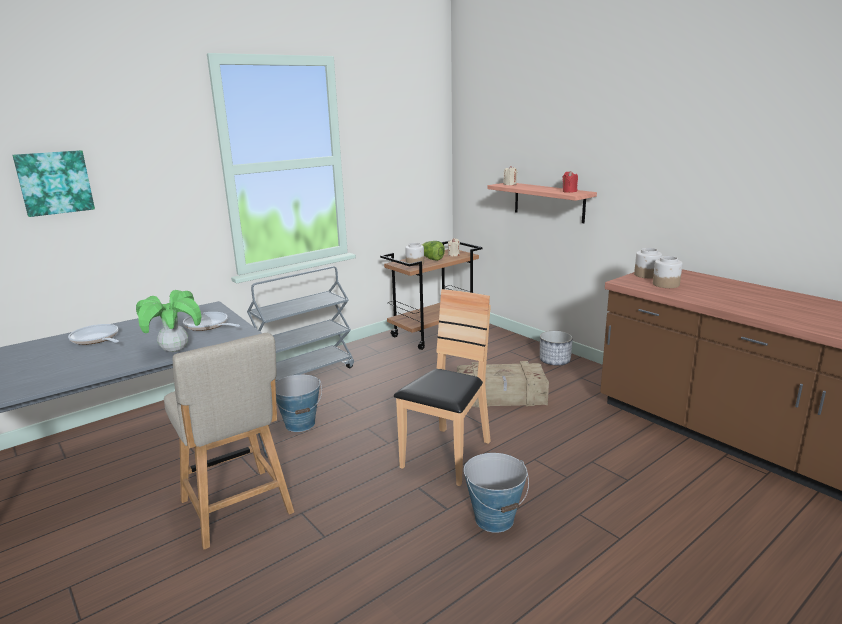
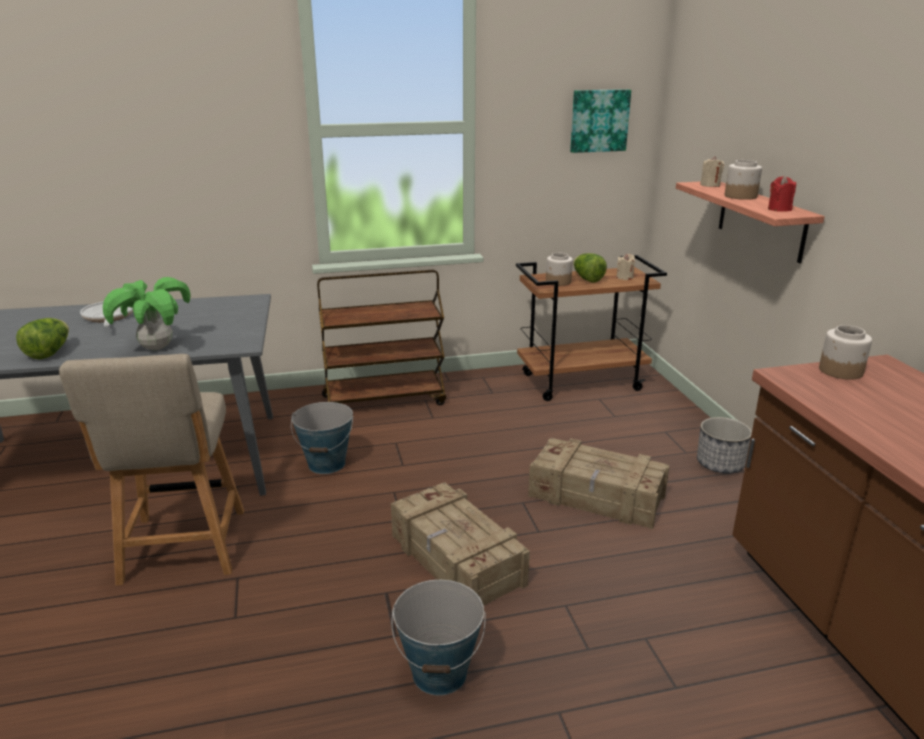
camera: 25 degrees right, 5 degrees up
(54, 182) = (108, 132): picture -> picture (599, 120)
(77, 372) = (49, 353): none -> lettuce
(208, 326) = (222, 324): frying pan -> none
(305, 373) = (384, 400): grey cart -> brown cart
(447, 455) = (456, 561): brown chair -> crate
(665, 284) = (852, 396): jar -> jar (740, 196)

